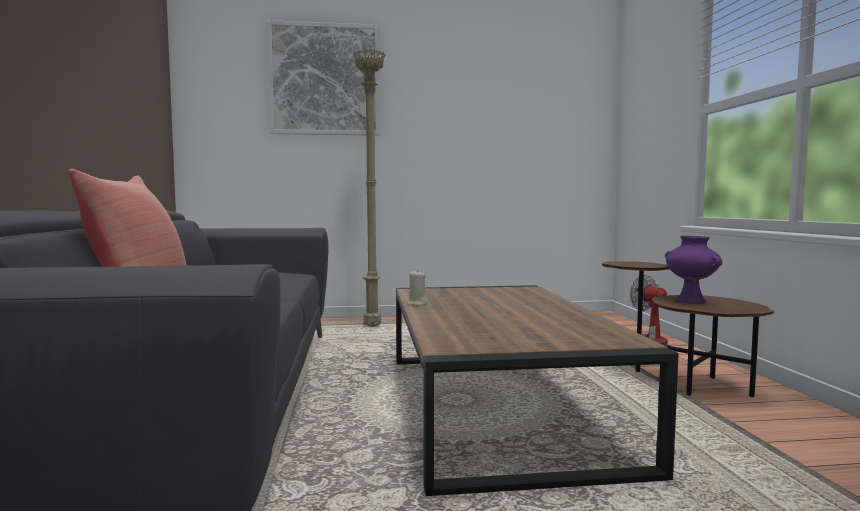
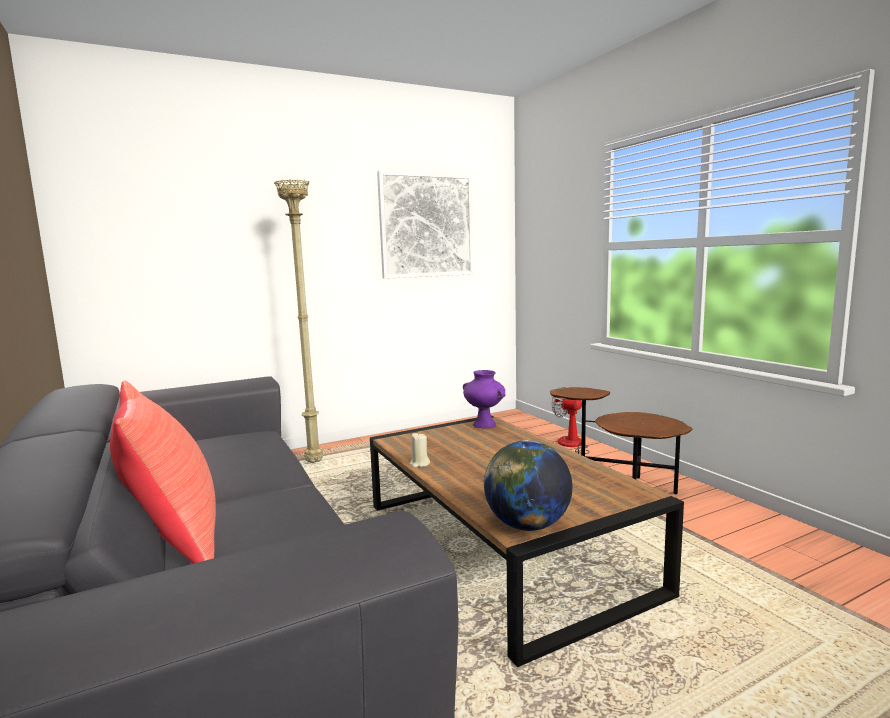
camera: 20 degrees left, 5 degrees up
(325, 80) = (233, 203): picture -> picture (426, 225)
(465, 346) = (527, 526): none -> globe
(692, 301) = (628, 422): purple vase -> purple vase (485, 424)

